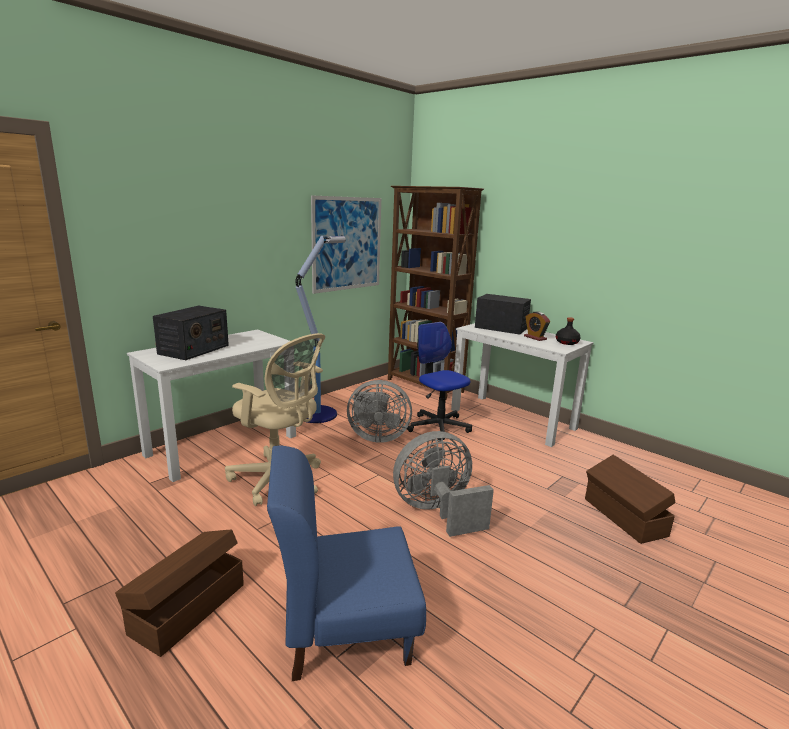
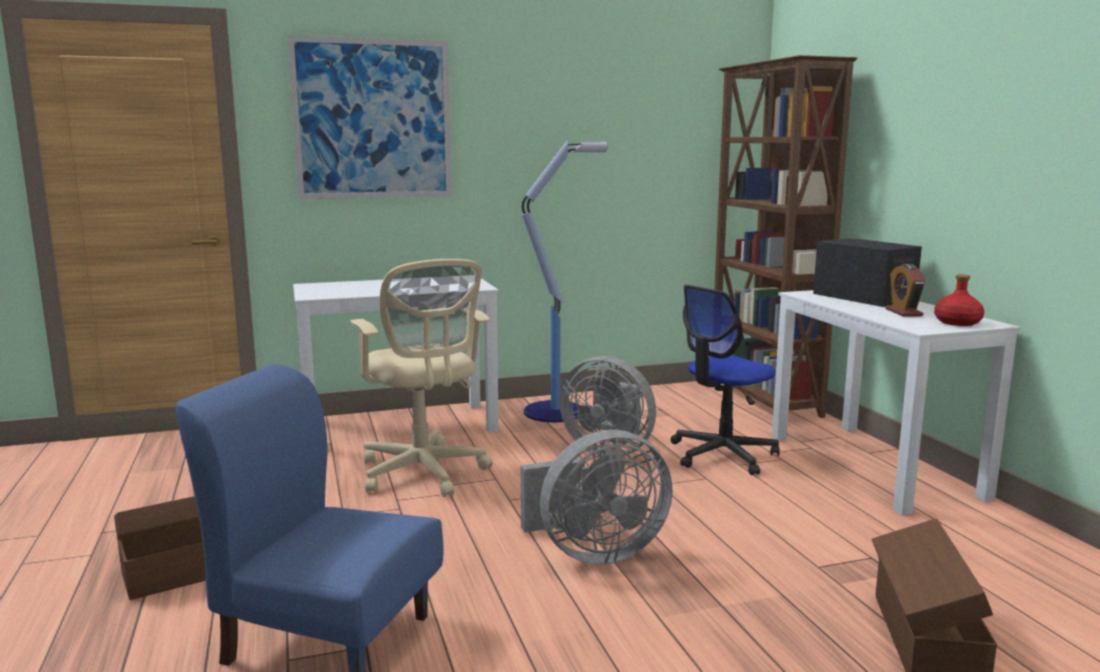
camera: 30 degrees right, 5 degrees down
(193, 350) = (365, 286): radio -> none
(347, 244) = (639, 160): picture -> picture (373, 119)
(437, 512) = (594, 553): grey fan -> grey fan turned 150 degrees clockwise
(438, 427) = (722, 455): office chair -> office chair turned 120 degrees counterclockwise
(567, 342) = (958, 323): black bottle -> red bottle

